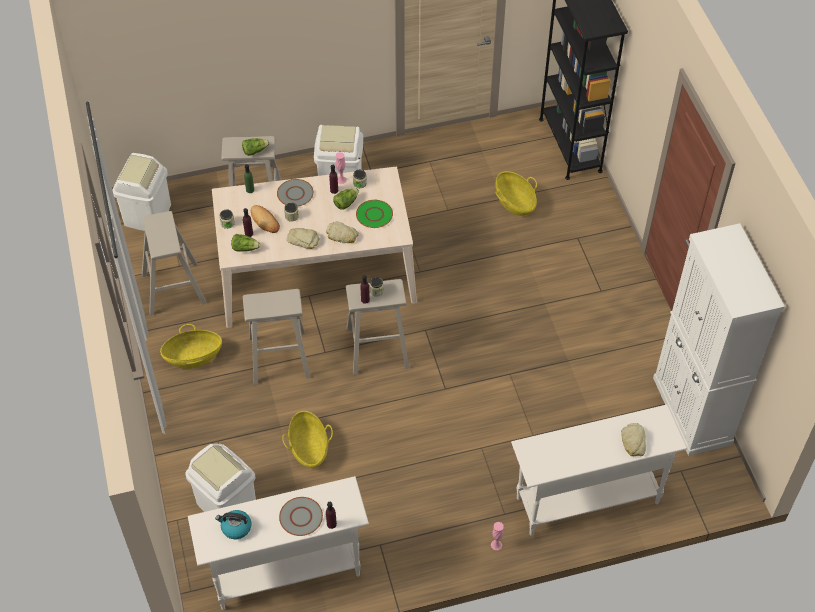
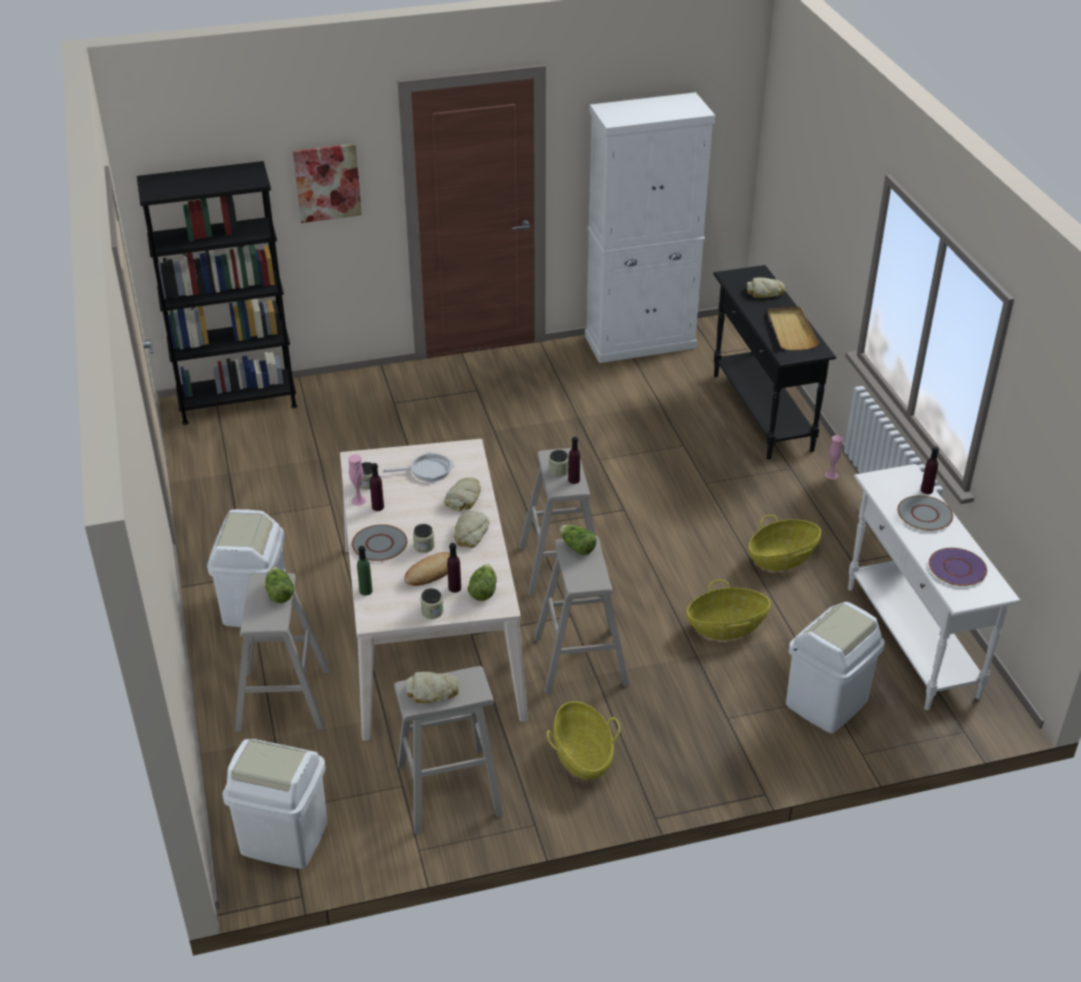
camera: 90 degrees left, 15 degrees down
(160, 228) = (432, 692): none -> bread
(236, 528) = (957, 568): kettle -> purple plate
(346, 203) = (403, 495): lettuce -> lettuce (577, 547)
(374, 214) = (427, 470): green plate -> frying pan
(515, 202) = (327, 448): basket -> basket (782, 558)
(567, 455) = (791, 331): none -> beige tray
(586, 500) = (762, 413): white console table -> black console table
(643, 83) = (327, 182): none -> picture

